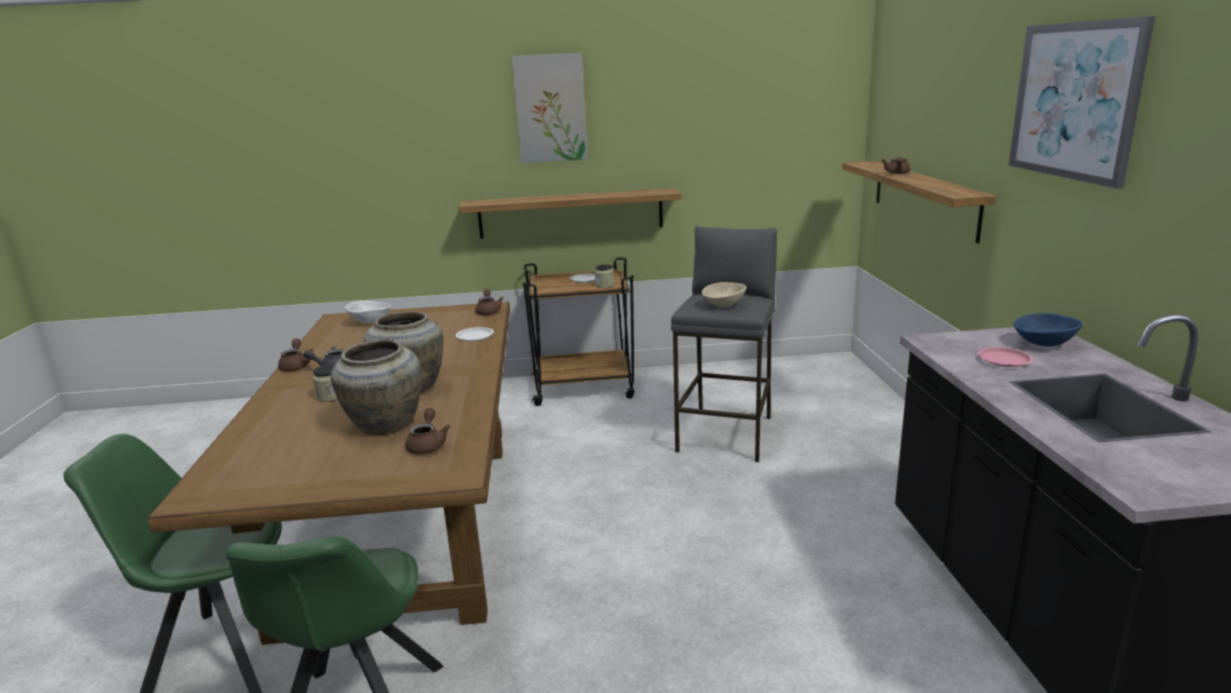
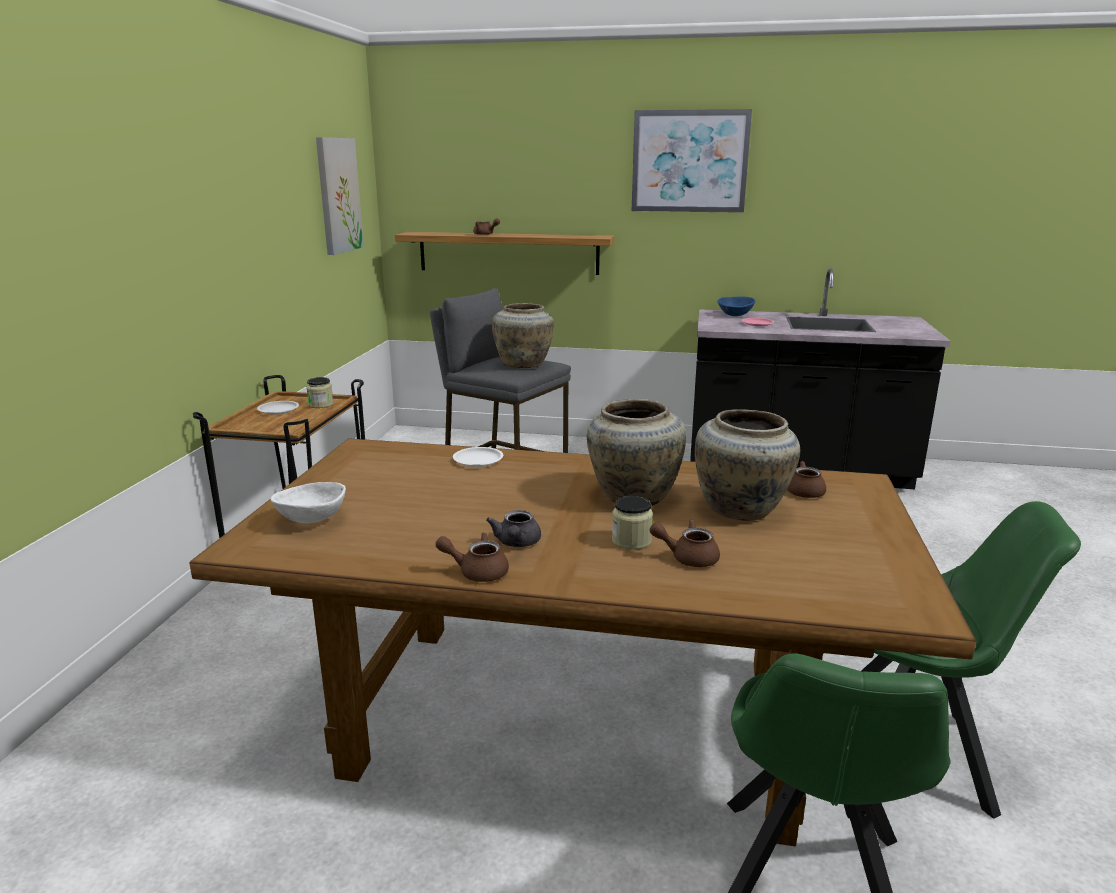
camera: 75 degrees left, 0 degrees up
(488, 311) = (379, 449): brown teapot -> brown teapot (687, 557)
(550, 108) = (179, 173): picture -> picture (338, 195)
(571, 213) = (216, 328): shelf -> none
(724, 305) = (524, 365): beige bowl -> beige vase

